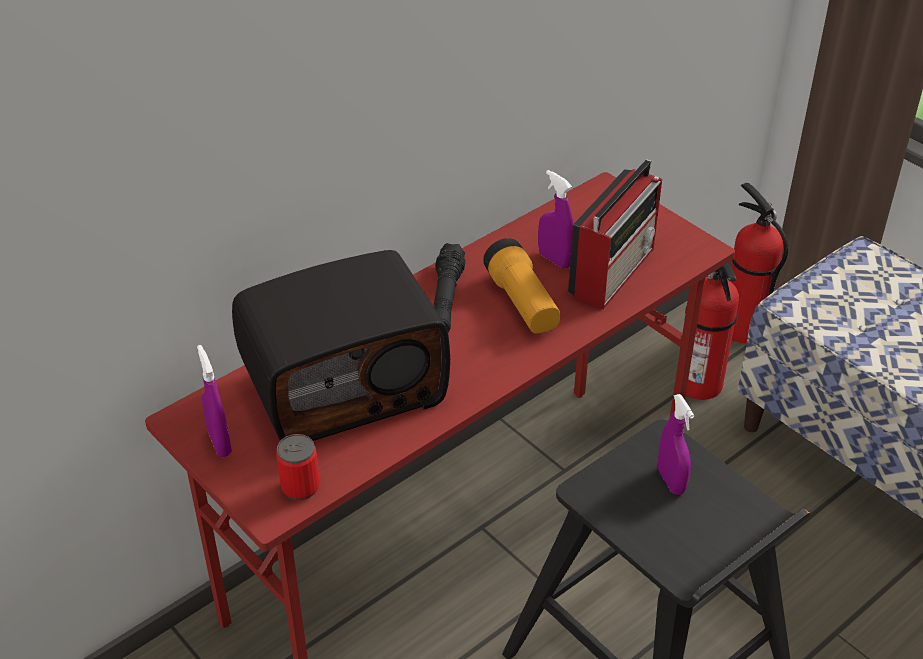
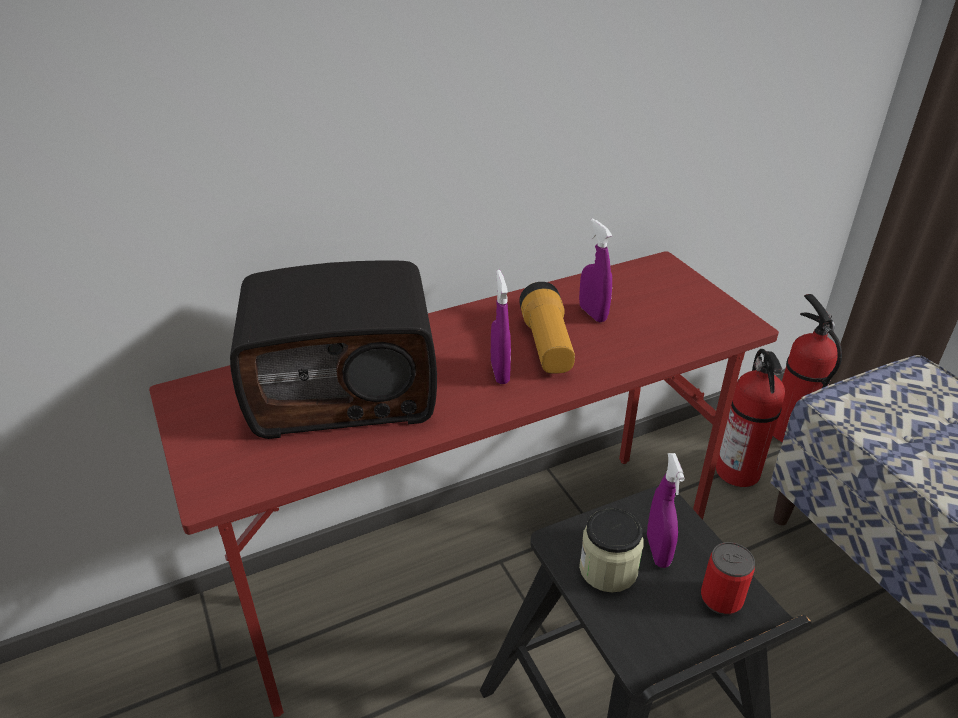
camera: 15 degrees right, 5 degrees down
(220, 443) = (201, 420): purple spray bottle -> purple spray bottle (500, 373)
(300, 487) = (251, 476): can -> can (721, 599)
(445, 299) = (475, 331): black flashlight -> none
(614, 270) = (648, 331): radio -> none
(633, 506) = (608, 569): none -> jar

